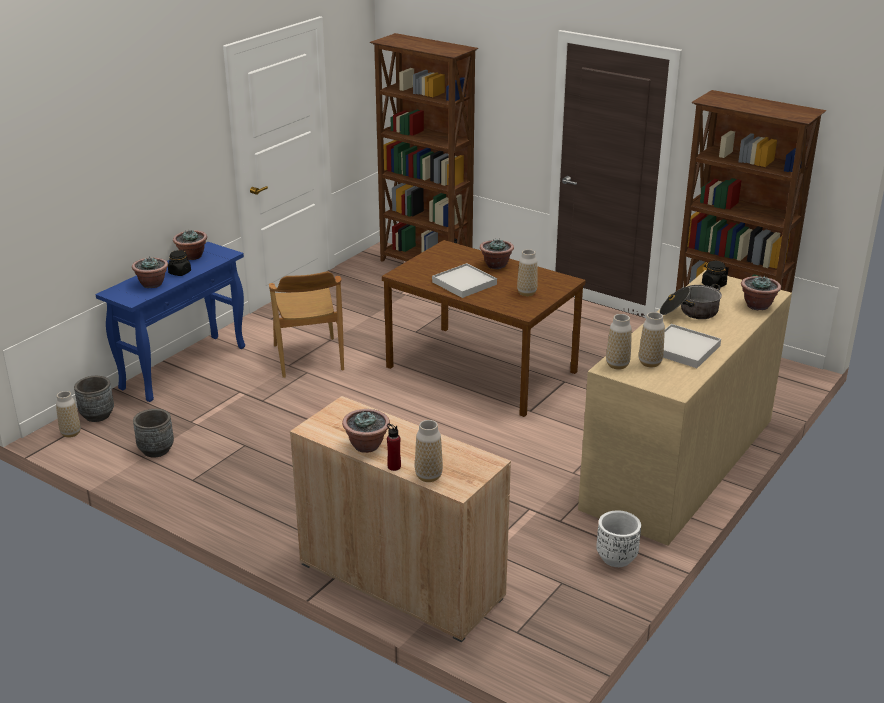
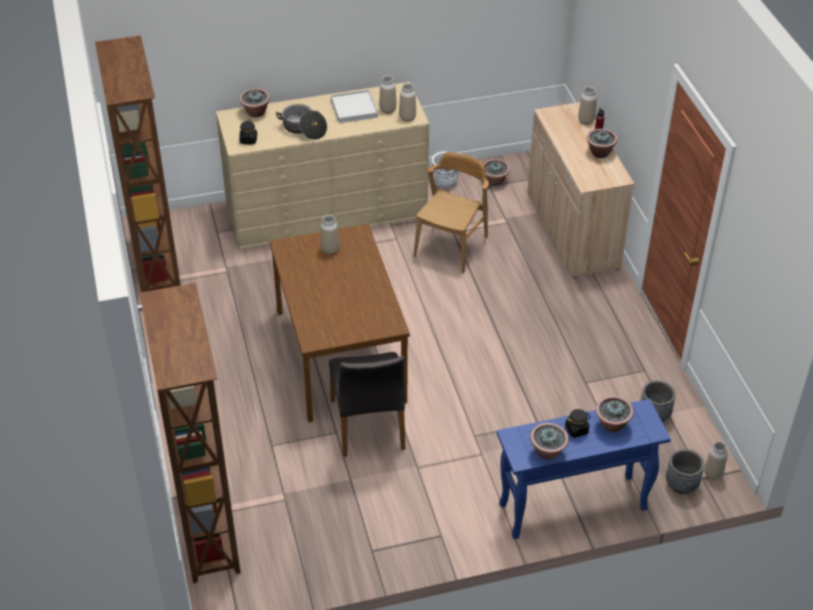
camera: 140 degrees left, 15 degrees up
(308, 358) = (457, 454): brown chair -> brown chair (451, 247)
(397, 344) = (369, 425): none -> grey chair
(464, 283) = (359, 286): white tray -> none
(496, 265) = (308, 293): potted plant -> potted plant (495, 181)

